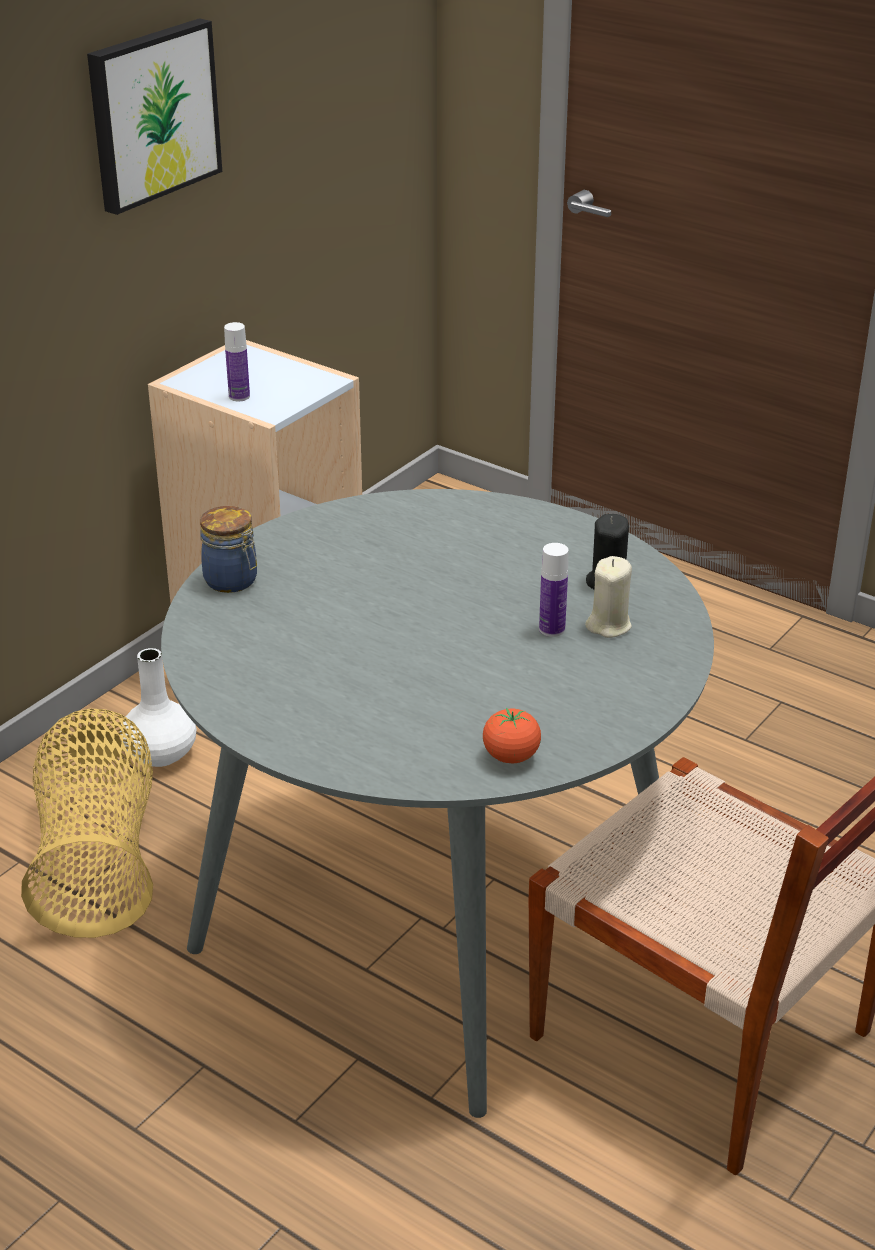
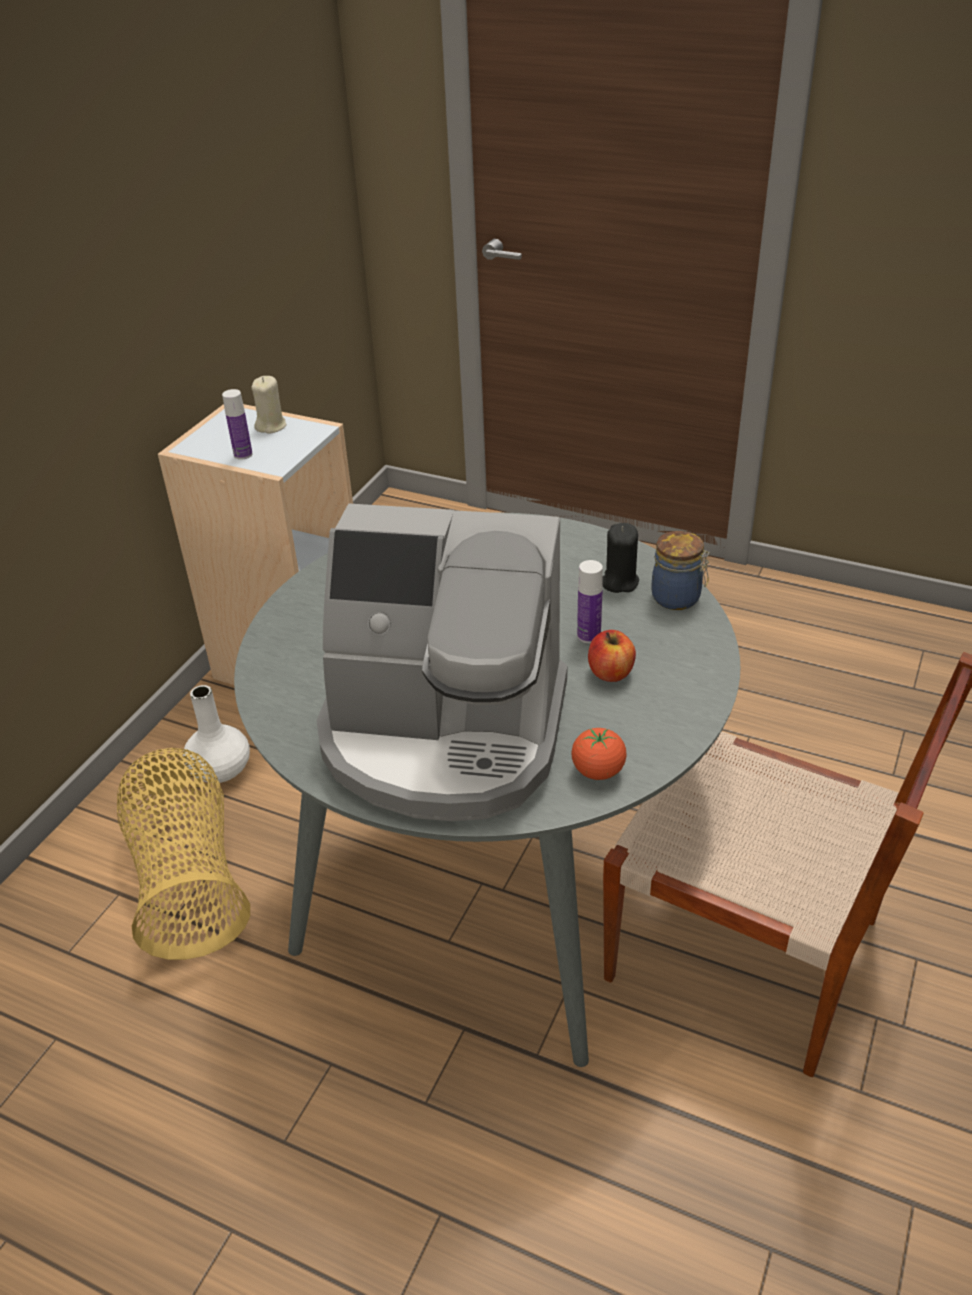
camera: 10 degrees left, 5 degrees up
(152, 114) = (125, 205): picture -> none
(232, 581) = (287, 633): jar -> jar (678, 598)
(363, 700) = (444, 735): none -> coffee machine
(561, 668) = (611, 673): none -> apple
(608, 625) = (636, 624): beige candle -> beige candle (271, 426)

